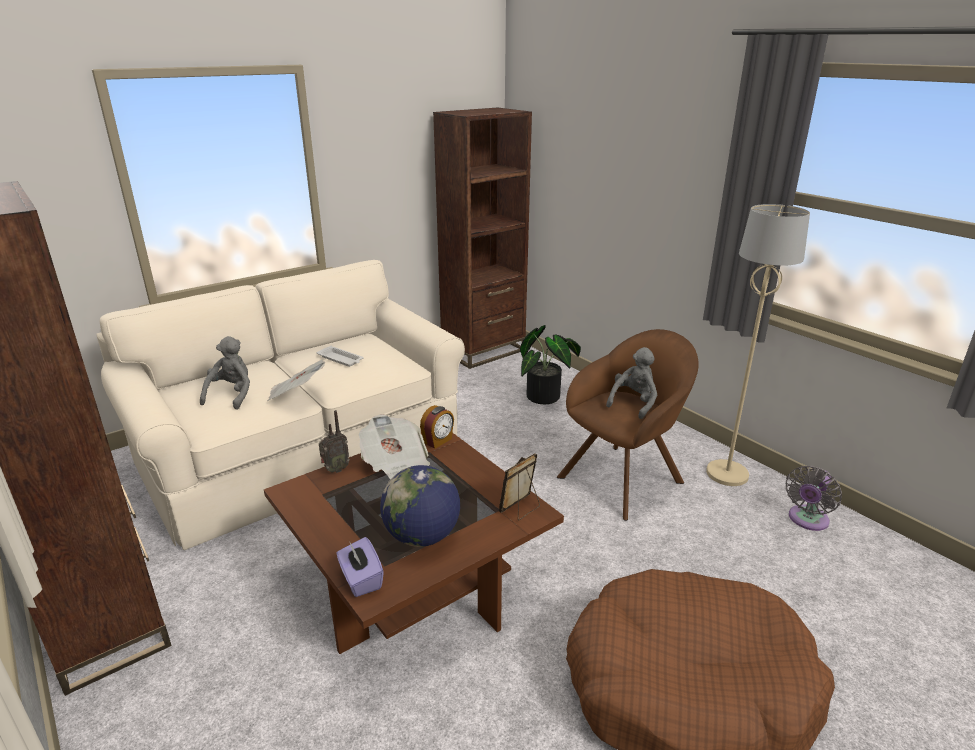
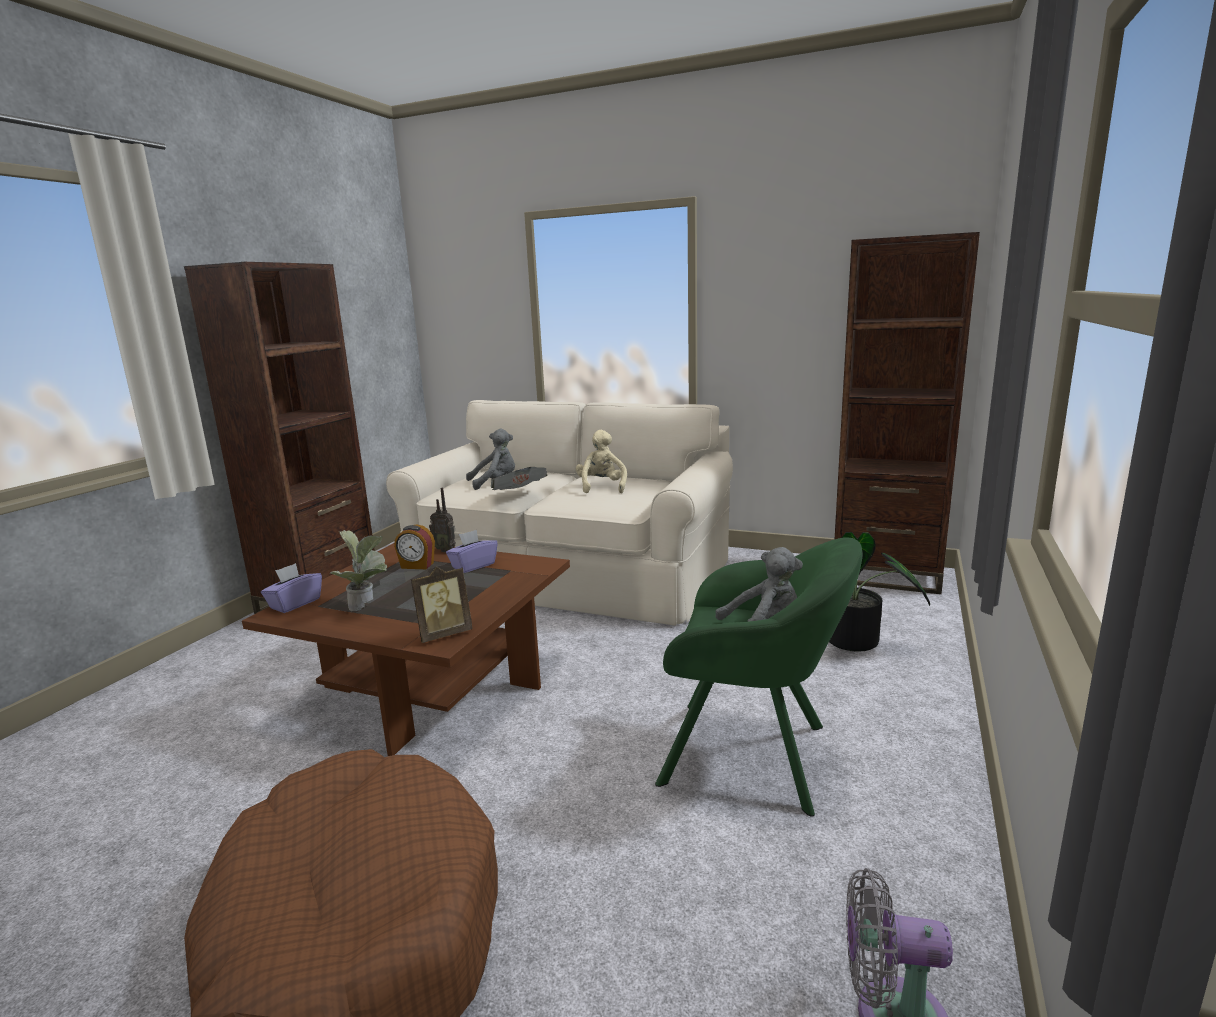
camera: 60 degrees right, 10 degrees down
(341, 359) = (602, 487): white tray -> beige plush toy
(395, 465) = (473, 566): newspaper -> purple tissue box
(422, 536) = (367, 607): globe -> potted plant
(438, 441) = (534, 568): alarm clock -> alarm clock (417, 566)
(521, 509) = (444, 634): picture frame -> picture frame turned 135 degrees clockwise
(624, 477) = (754, 756): brown armchair -> green armchair
(727, 474) = (904, 861): beige floor lamp -> none

